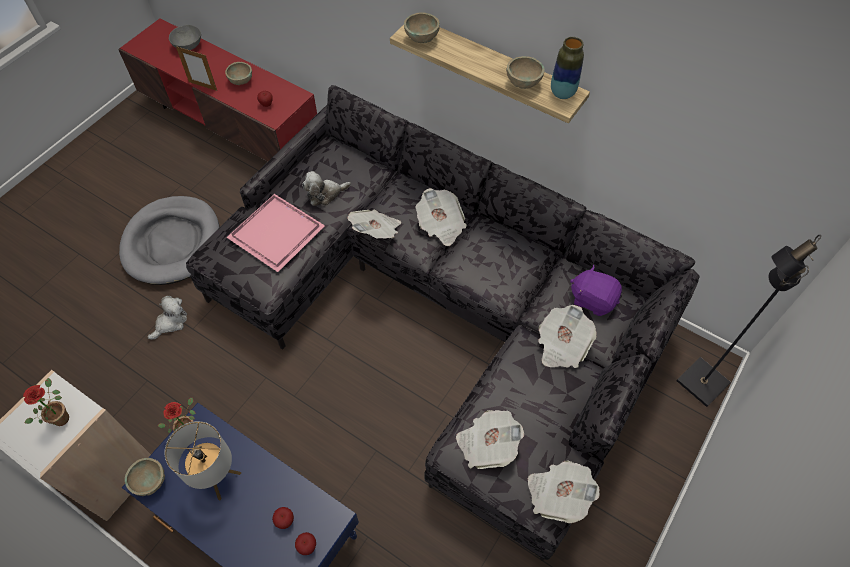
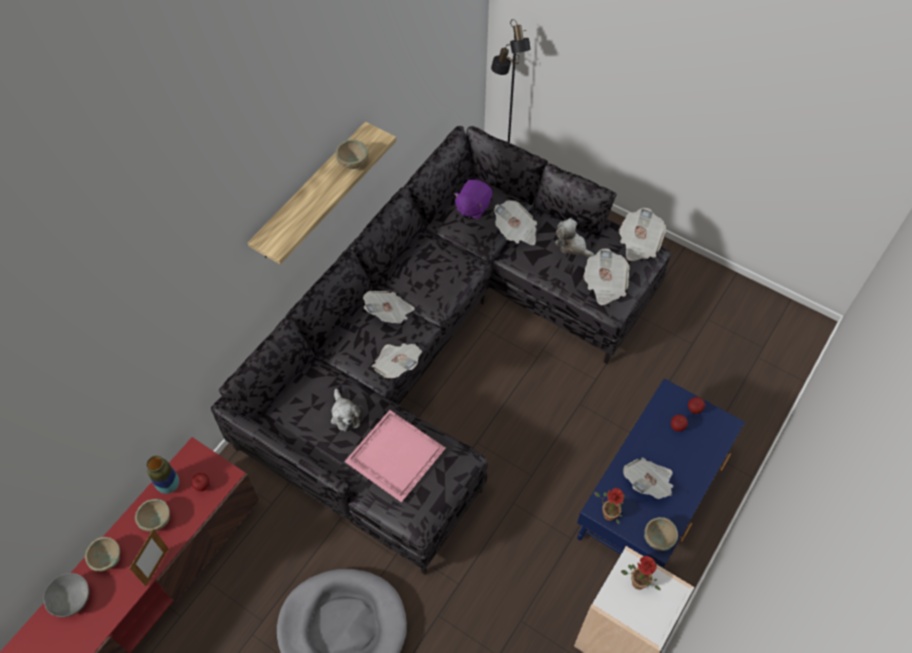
camera: 90 degrees left, 0 degrees up
(171, 322) = (451, 608): plush toy -> plush toy (572, 245)
(218, 478) = (648, 483): table lamp -> newspaper
(421, 38) = (284, 235): beige bowl -> beige bowl (107, 559)
(562, 93) = (367, 138): vase -> vase (169, 485)

